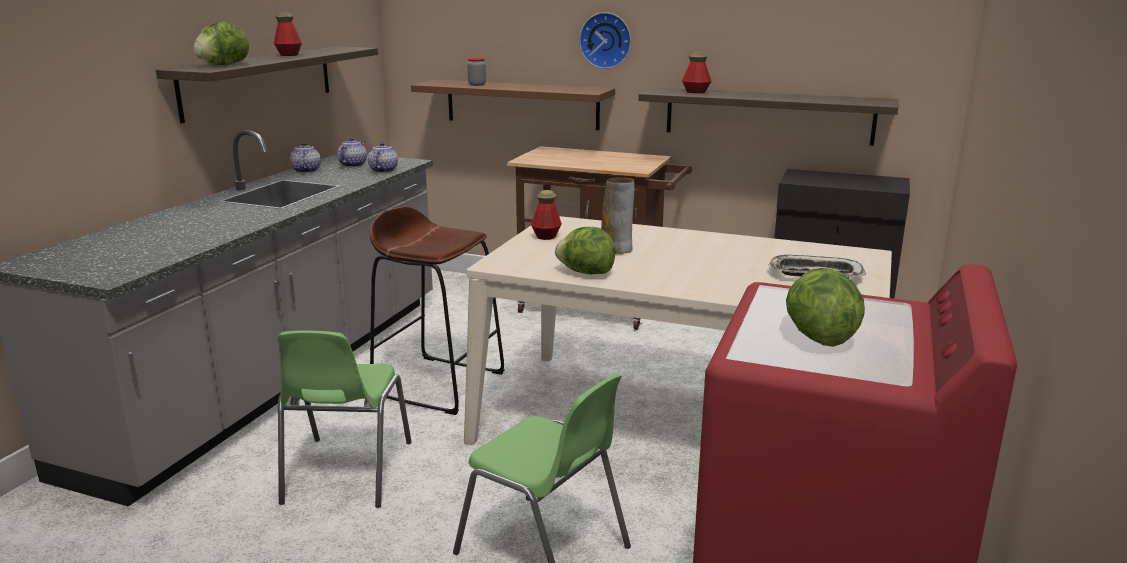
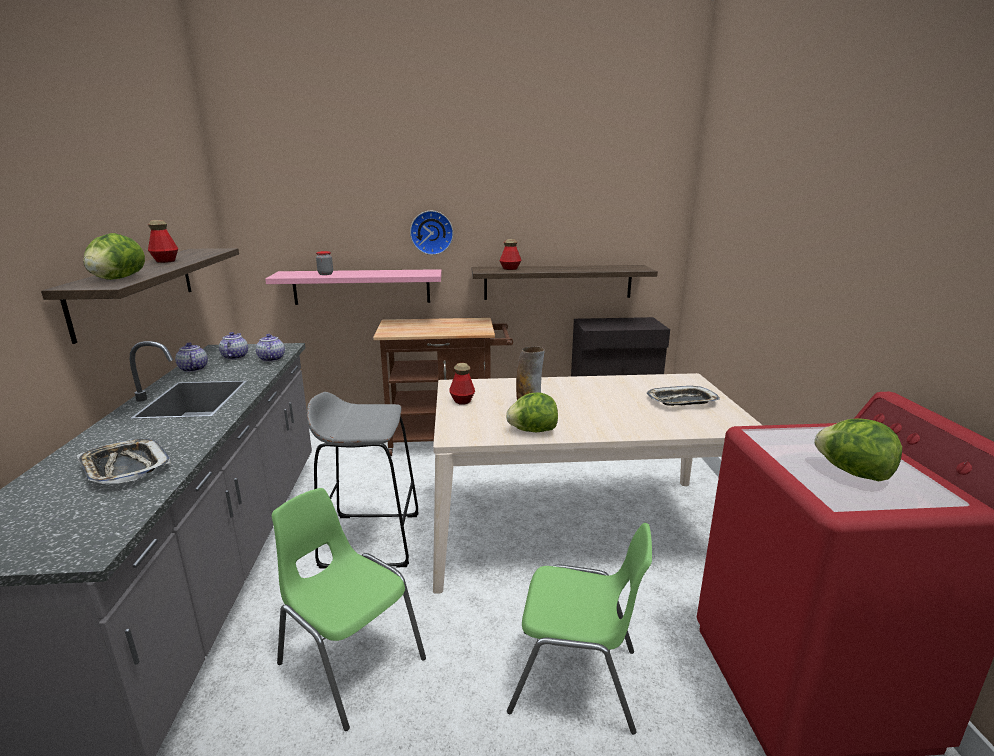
camera: 25 degrees left, 0 degrees up
(181, 233) = (125, 467): none -> tray
(345, 473) = (350, 660): green chair -> green chair turned 150 degrees clockwise
(439, 384) = (371, 539): brown stool -> grey stool
(522, 104) = (362, 287): brown shelf -> pink shelf

